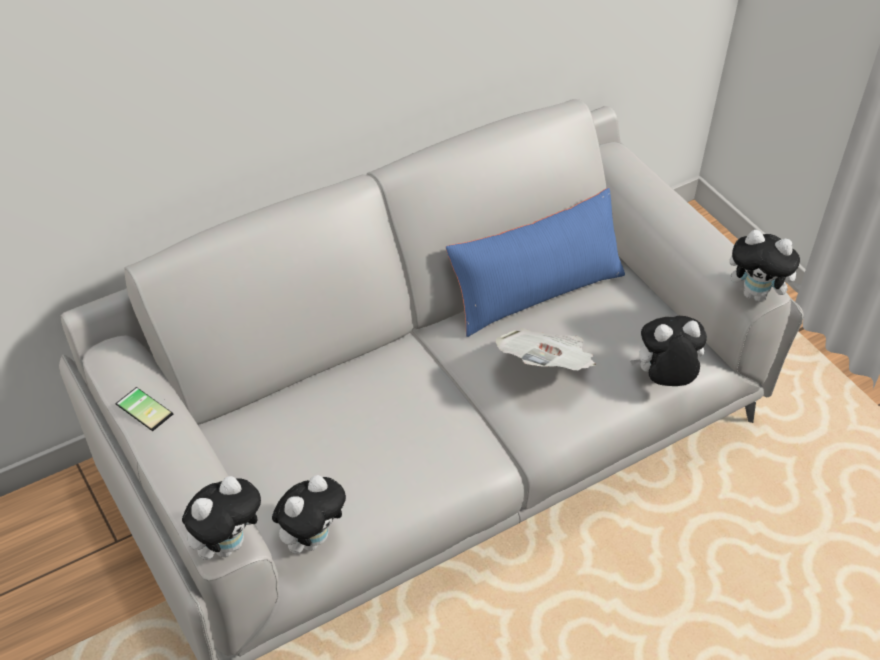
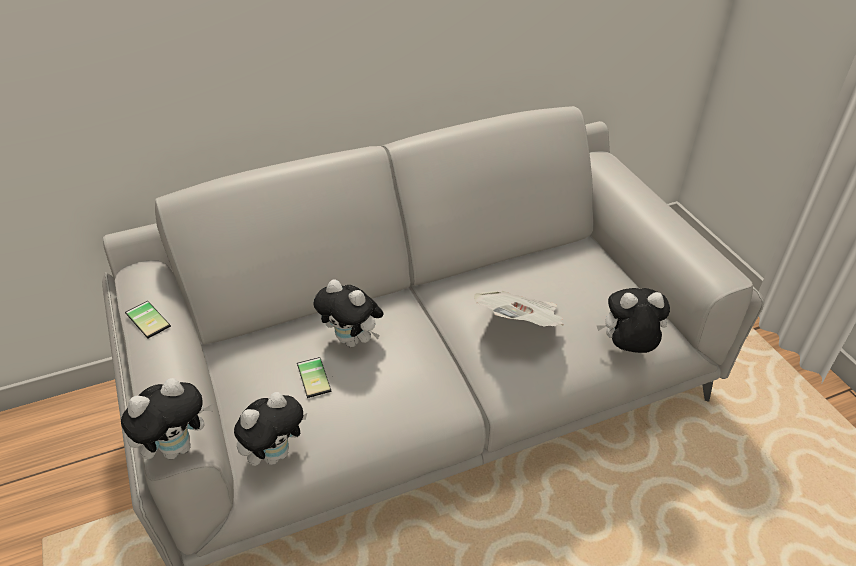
camera: 10 degrees right, 5 degrees down
(335, 450) = (316, 376): none -> phone
(535, 291) = (521, 264): blue pillow -> none
(757, 294) = (721, 277): plush toy -> plush toy (353, 340)

